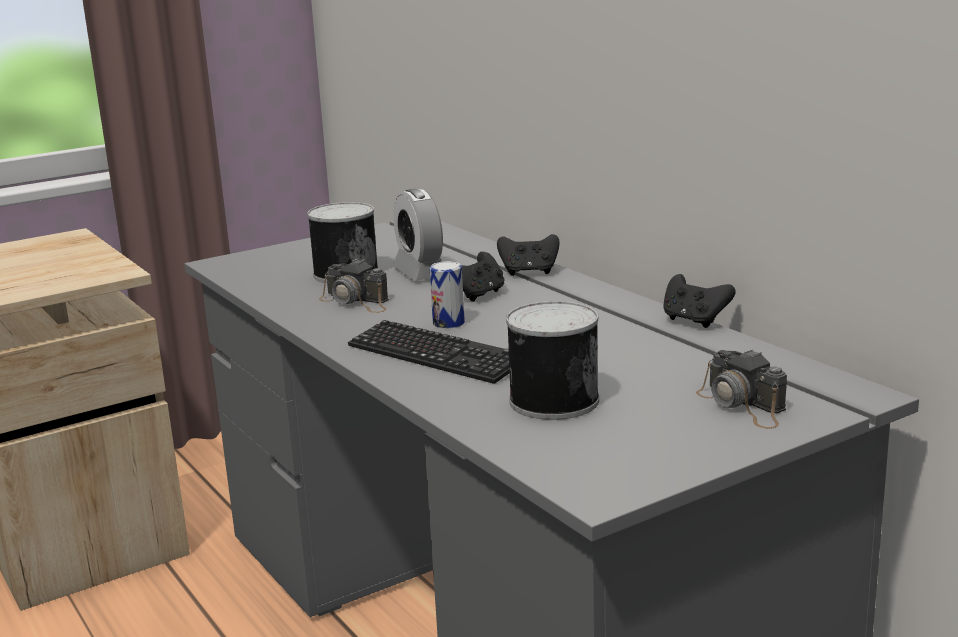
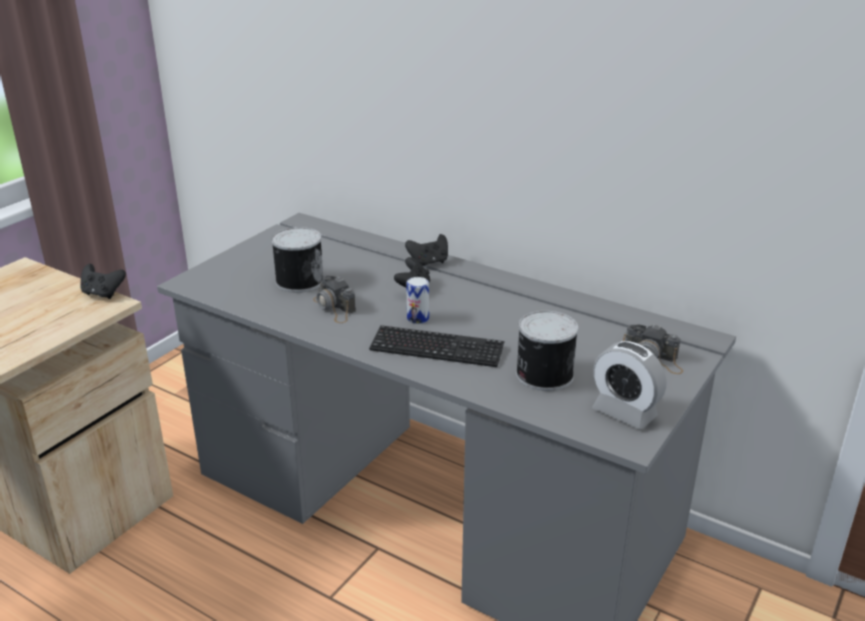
camera: 25 degrees left, 10 degrees up
(356, 302) = (334, 307): camera -> camera turned 45 degrees clockwise
(420, 273) = (353, 273): alarm clock -> alarm clock (624, 413)
(694, 321) = (570, 293): black game controller -> black game controller (103, 294)

